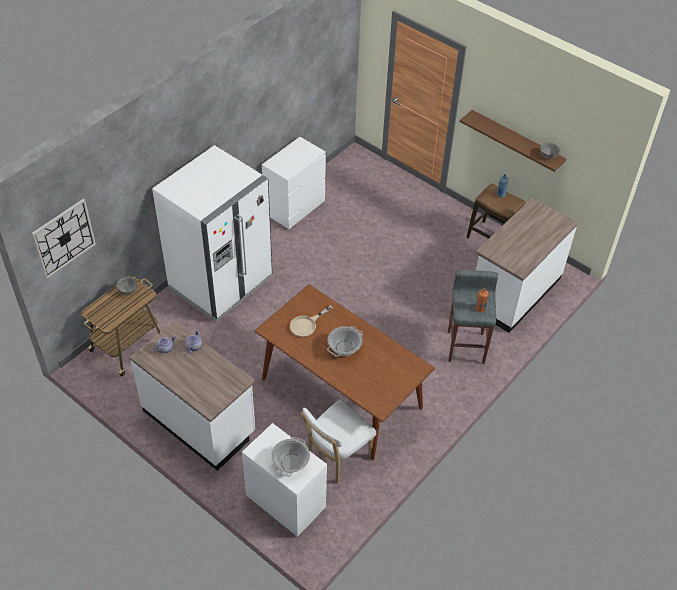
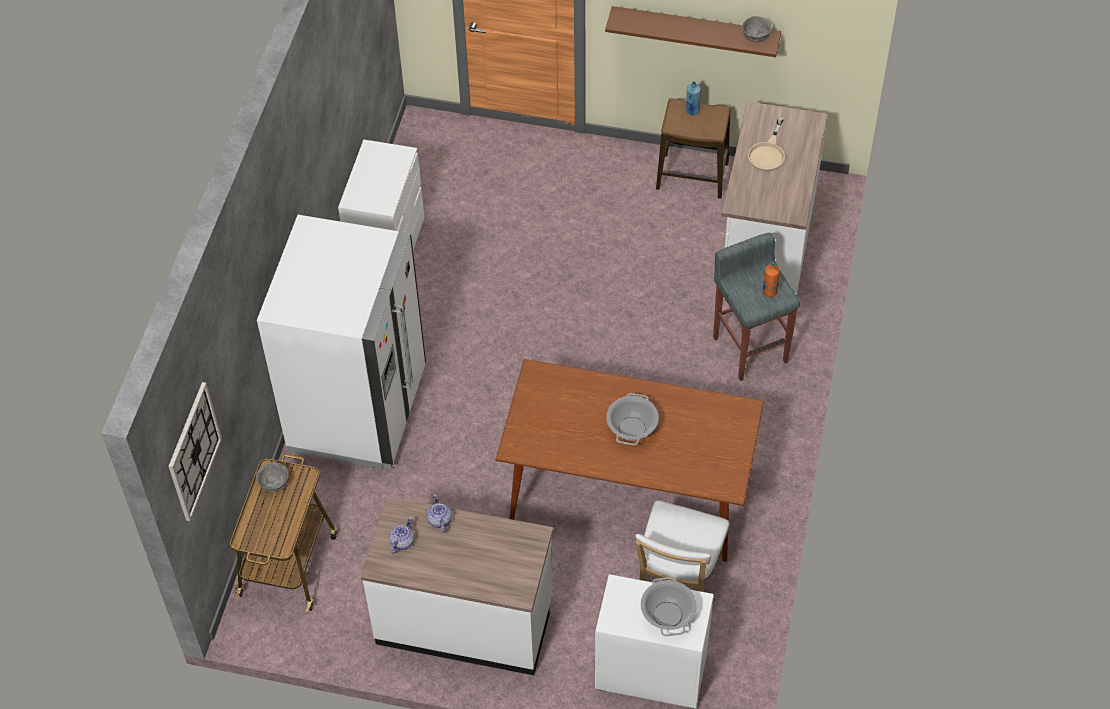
camera: 25 degrees left, 5 degrees up
(307, 324) = (561, 418): beige frying pan -> beige frying pan (768, 153)

